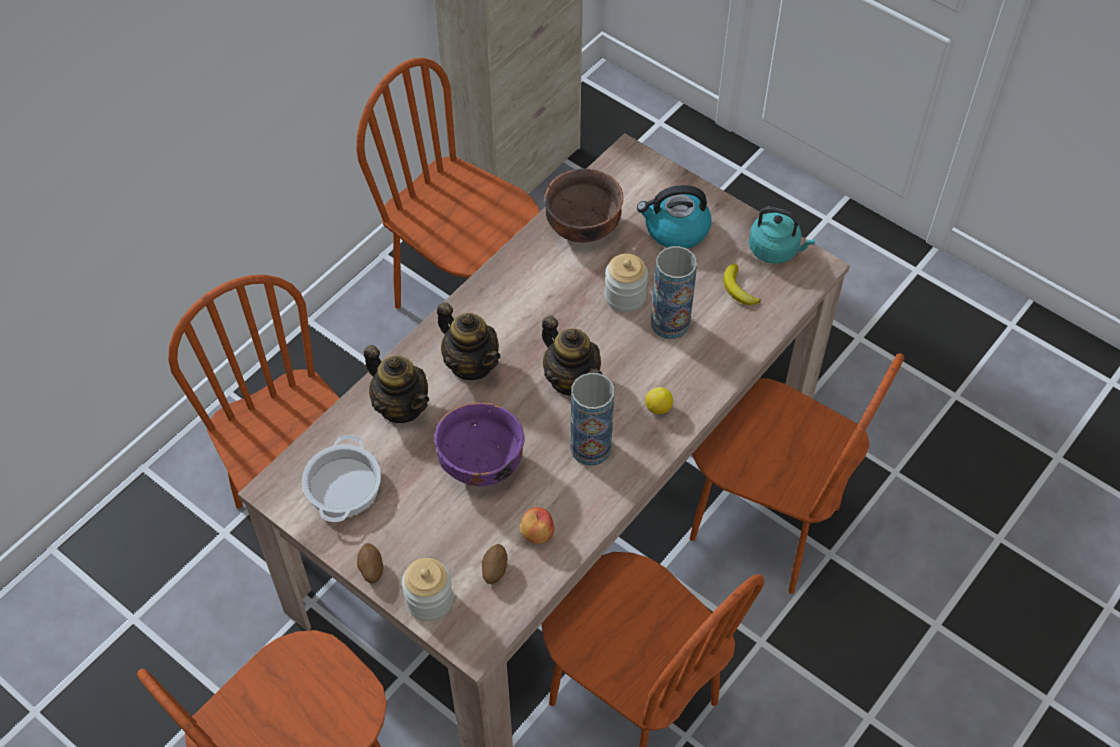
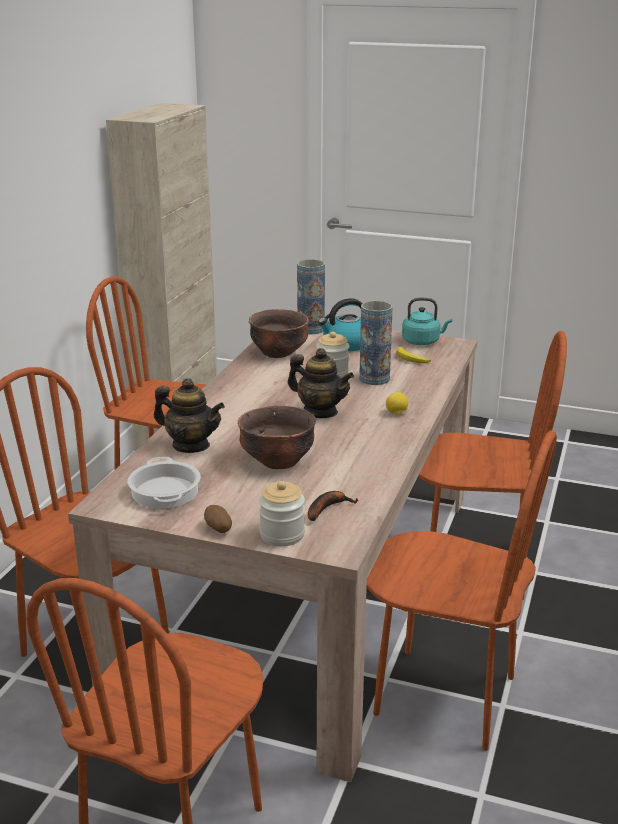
camera: 20 degrees left, 30 degrees down
(471, 364) = (235, 418): teapot -> none
(480, 465) = (277, 461): purple bowl -> brown bowl
(494, 570) = (327, 508): potato -> banana
(536, 533) = (348, 484): apple -> none
(591, 448) = (359, 438): vase -> vase (311, 329)

